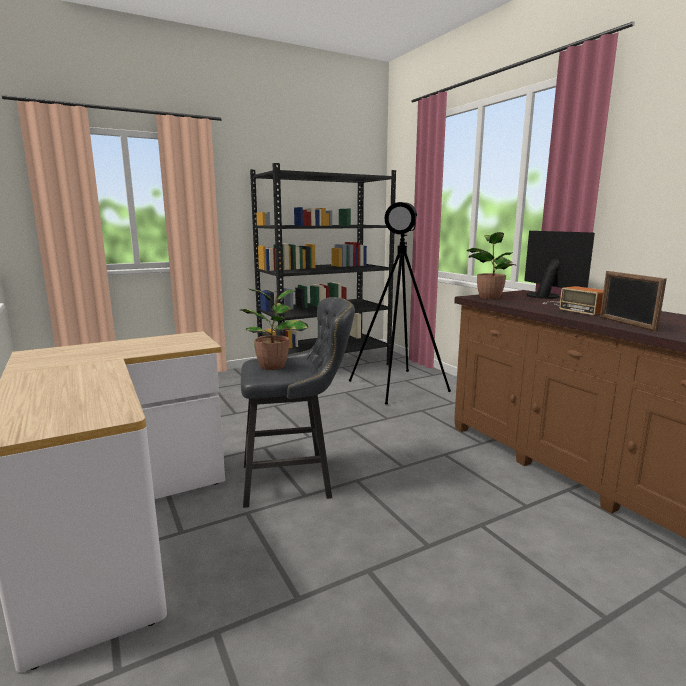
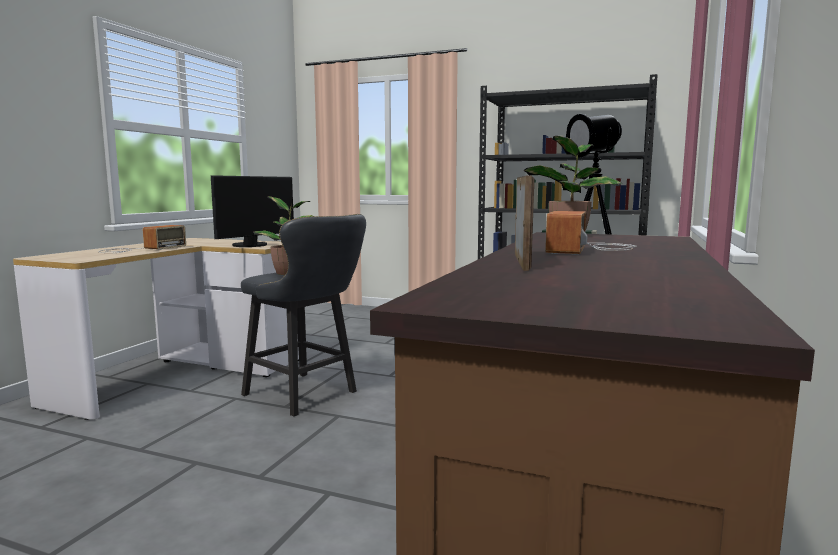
camera: 50 degrees right, 5 degrees down
(80, 382) = (139, 249): none -> radio
(545, 296) = (663, 241): monitor -> monitor (252, 245)
(626, 324) = (521, 261): picture frame -> picture frame turned 150 degrees clockwise

